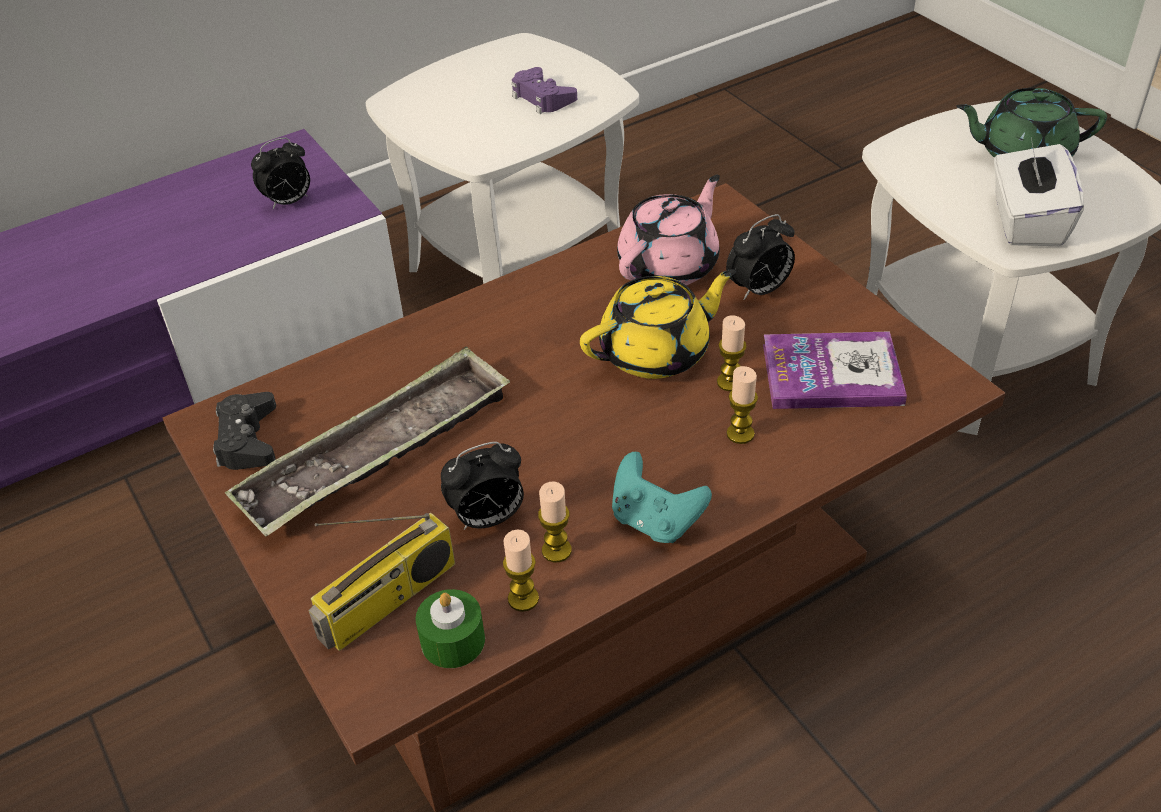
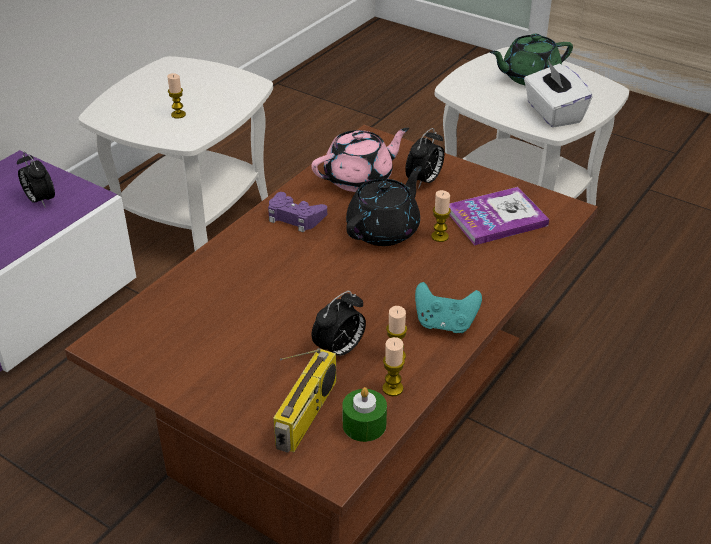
camera: 25 degrees left, 5 degrees down
(247, 440) = (140, 346): black game controller -> none
(288, 202) = (40, 200): alarm clock -> alarm clock turned 105 degrees clockwise
(378, 452) = (240, 331): tray -> none
(542, 98) = (207, 94): purple game controller -> purple game controller (295, 217)
(657, 352) = (384, 230): yellow teapot -> black teapot
(670, 265) = (360, 178): pink teapot -> pink teapot turned 45 degrees clockwise
(740, 434) = (464, 263): candle -> candle (178, 114)

